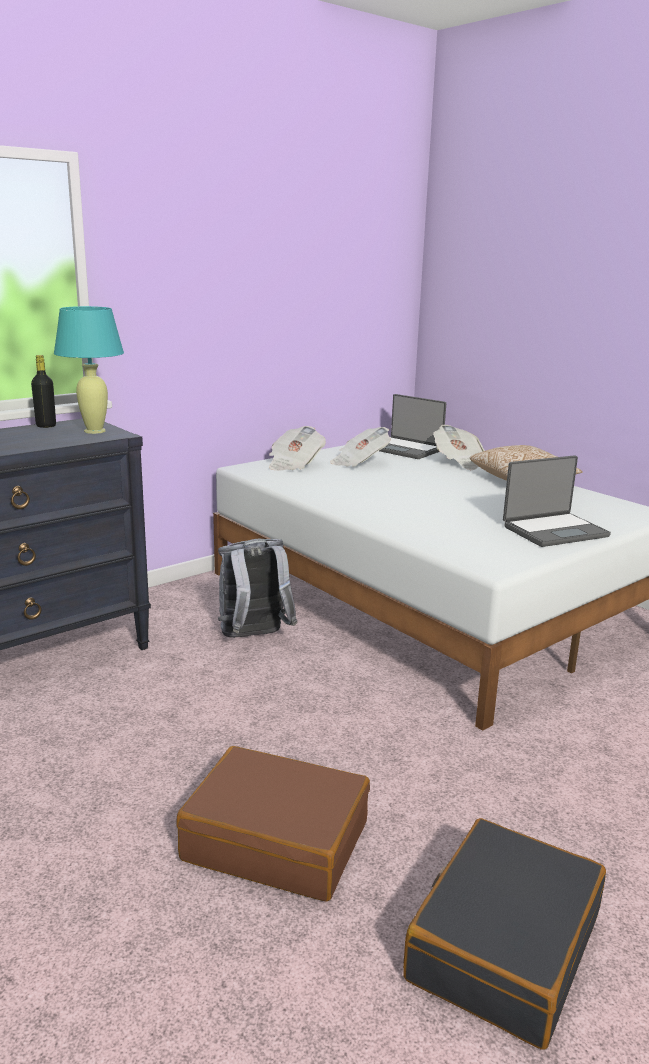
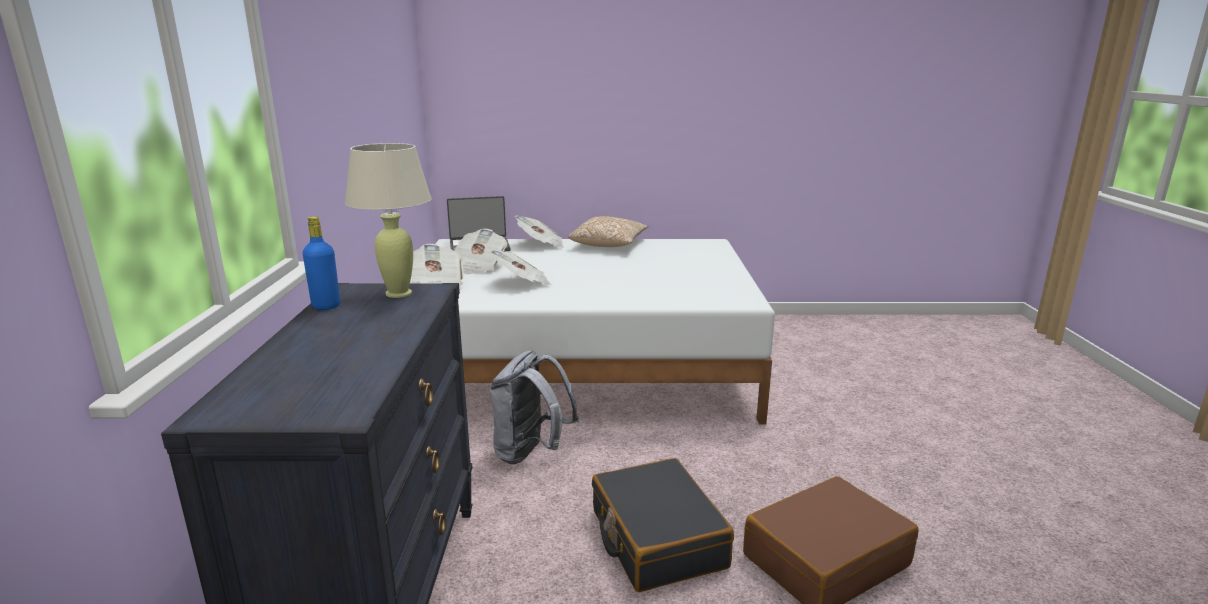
camera: 50 degrees left, 0 degrees up
(46, 426) = (326, 306): black bottle -> blue bottle
(94, 431) = (398, 293): turquoise table lamp -> beige table lamp
(353, 483) = (522, 283): none -> newspaper
(503, 946) = (980, 518): black suitcase -> black suitcase (656, 539)
(554, 531) = (709, 269): laptop -> none

